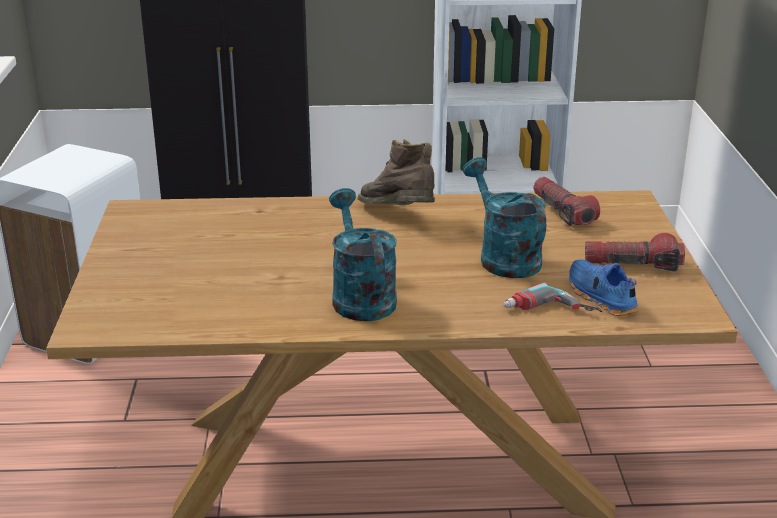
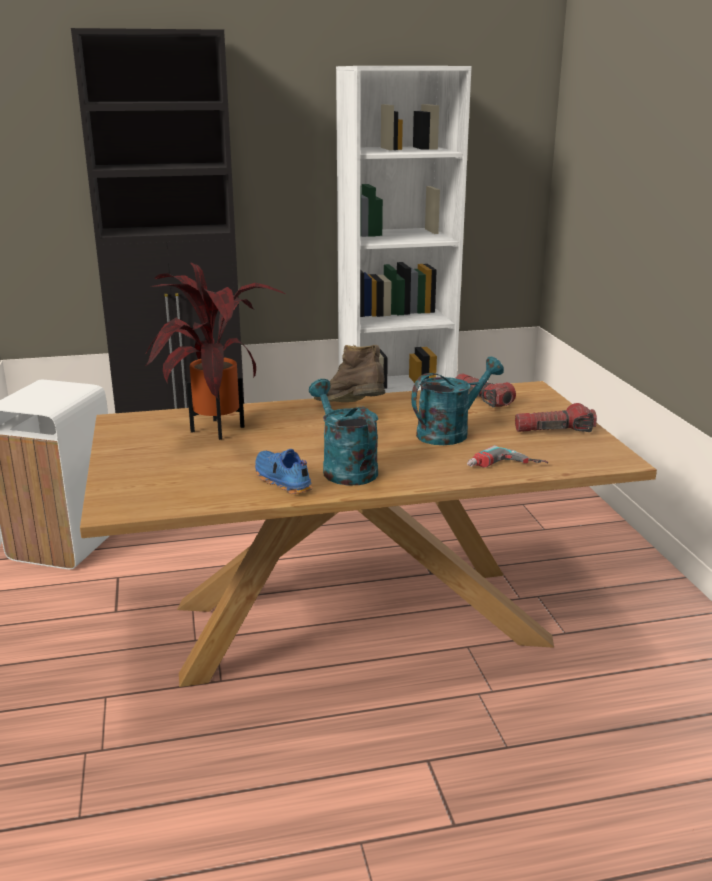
camera: 10 degrees left, 5 degrees down
(228, 232) = (211, 430): none -> potted plant
(503, 257) = (450, 432): turquoise watering can -> turquoise watering can turned 90 degrees clockwise
(600, 297) = (540, 454): blue shoe -> blue shoe (281, 481)

